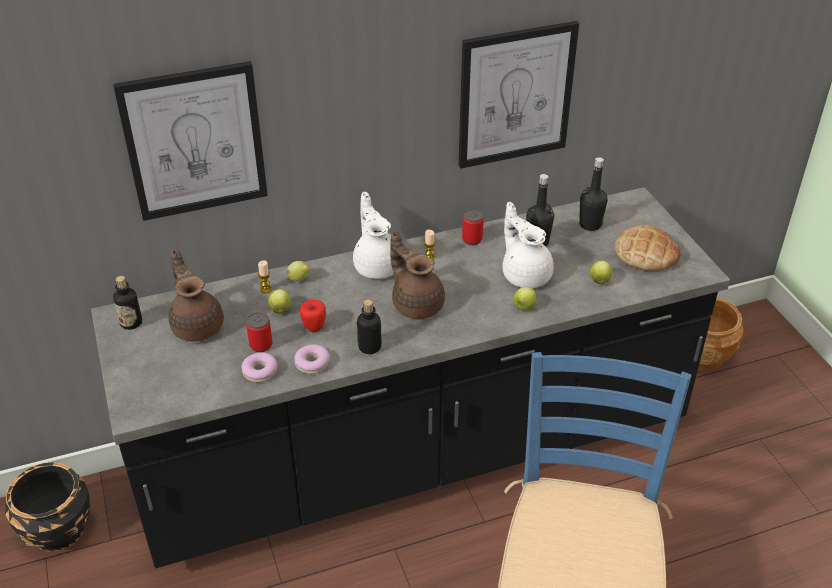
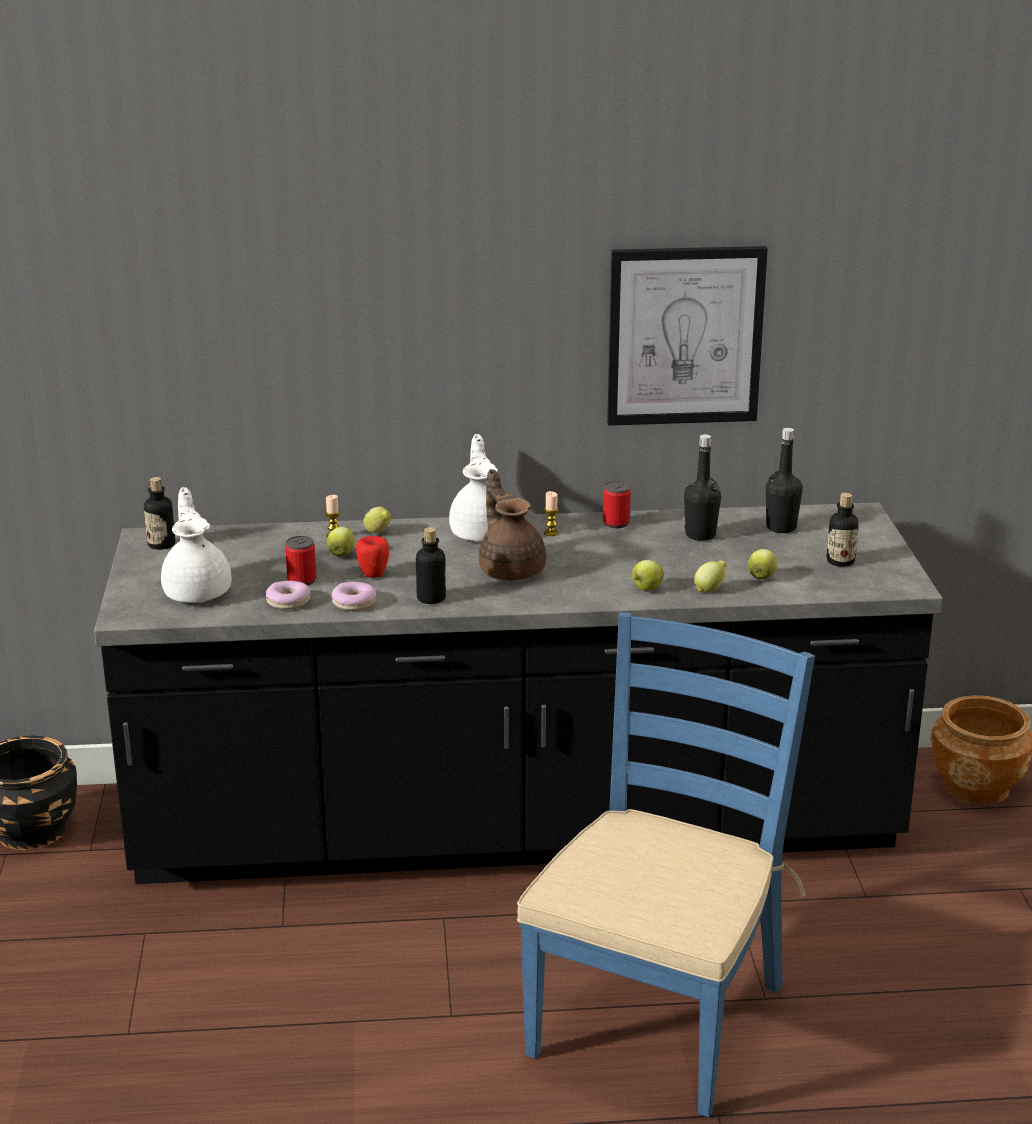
camera: 15 degrees right, 15 degrees down
(194, 141) = (270, 329): picture -> none
(197, 325) = (236, 555): brown teapot -> none
(525, 274) = (666, 561): white teapot -> white teapot (198, 591)
(569, 300) = (710, 589): none -> lemon
(646, 254) = (840, 561): bread -> bottle

